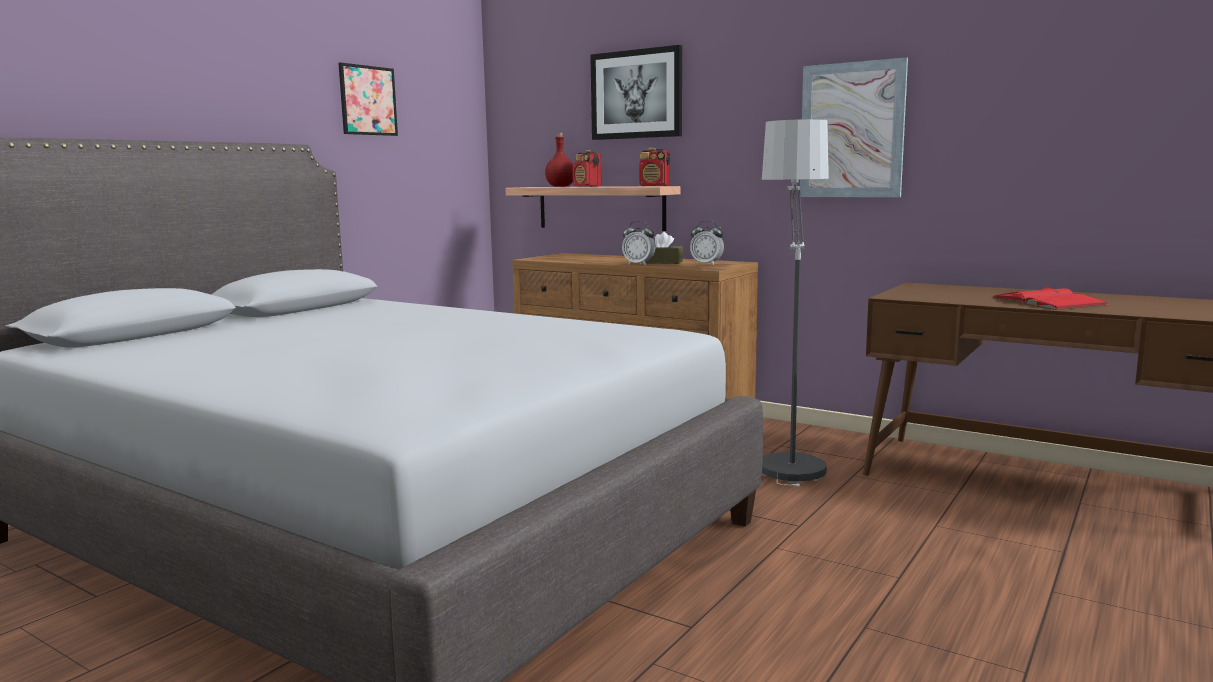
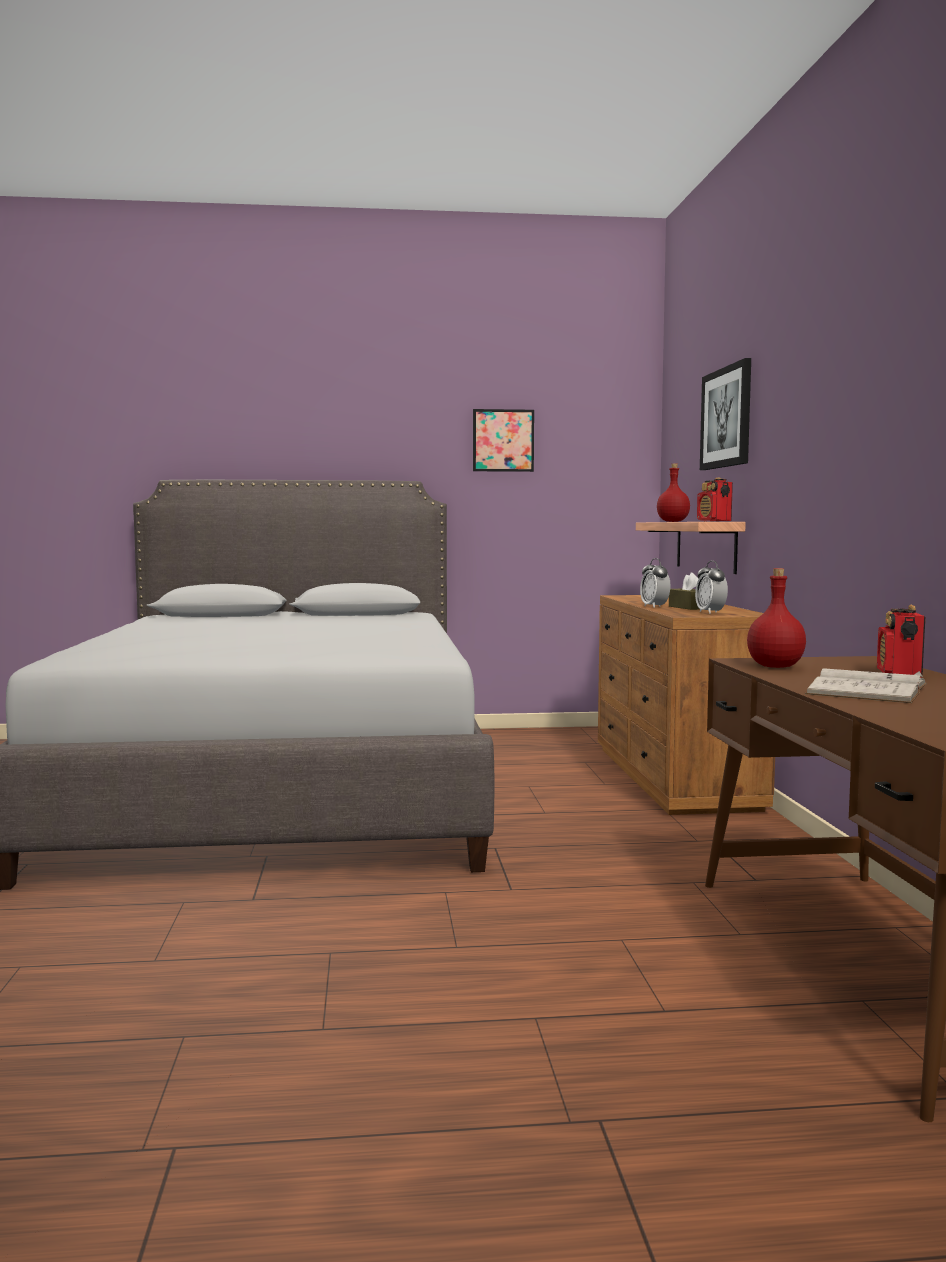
camera: 50 degrees right, 5 degrees down
(587, 186) = (681, 521): radio -> radio (899, 674)
(787, 454) = (691, 847): floor lamp -> none
(852, 130) = (846, 449): picture -> none
(931, 297) = (775, 666): none -> red bottle
(1048, 302) = (867, 689): red book -> white book

